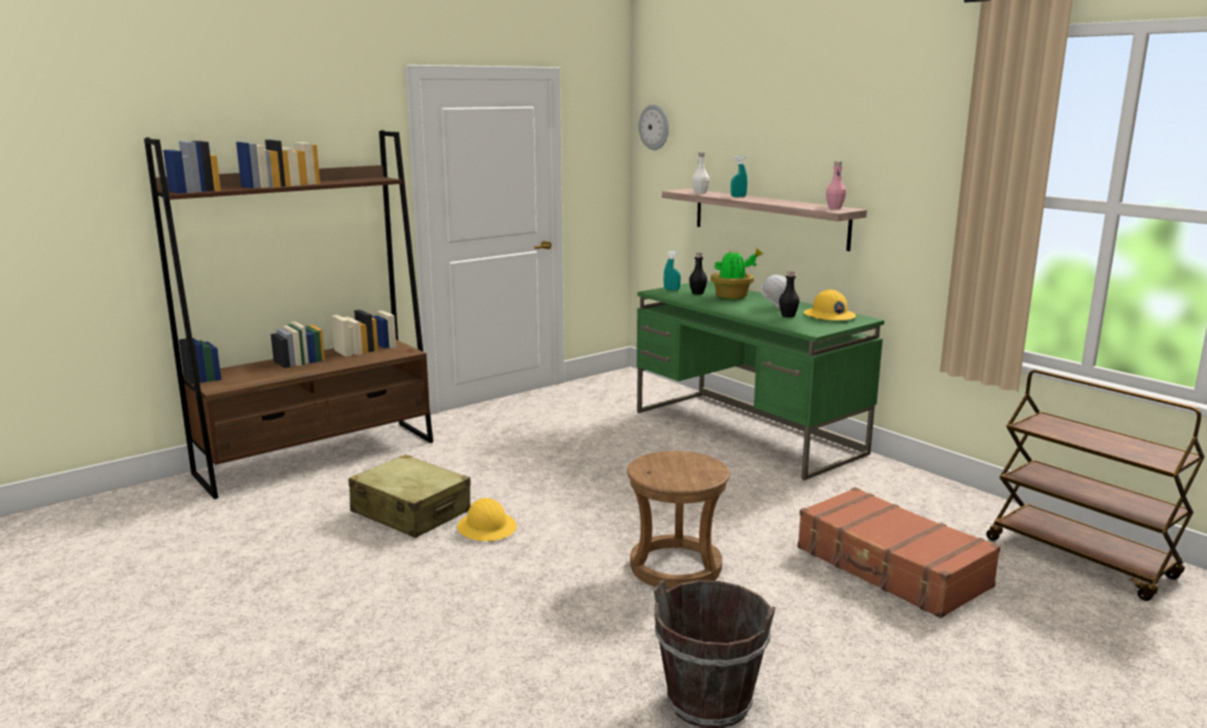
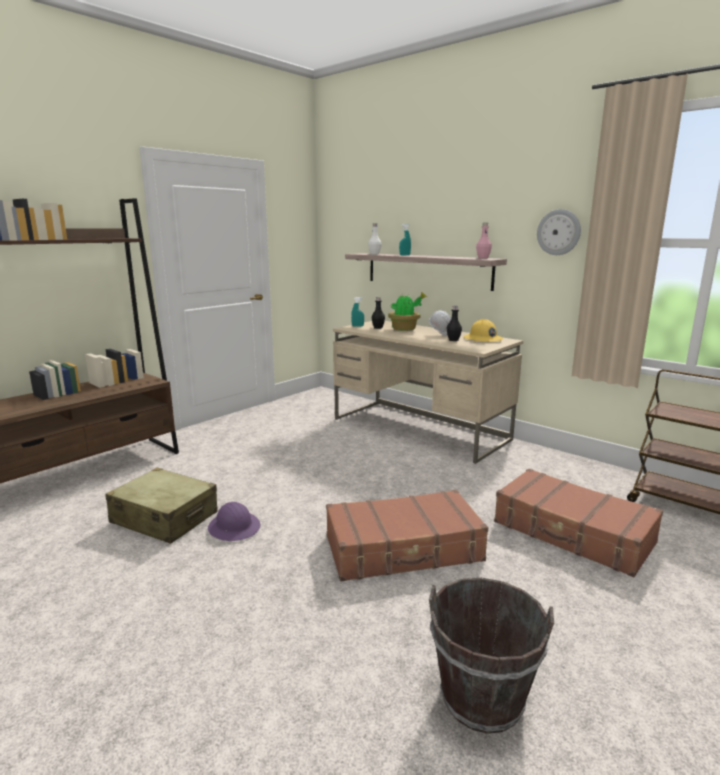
camera: 10 degrees left, 0 degrees up
(487, 528) = (234, 527): yellow hard hat -> purple hard hat
(654, 127) = (334, 209): wall clock -> wall clock (558, 232)
(676, 566) = (404, 549): brown stool -> brown suitcase
(747, 433) = (420, 429): green desk -> beige desk

